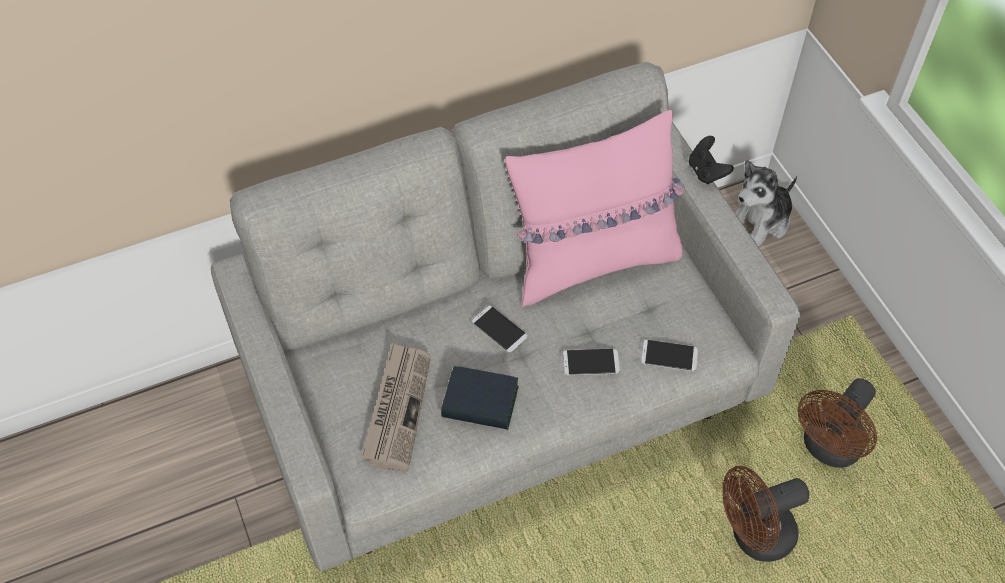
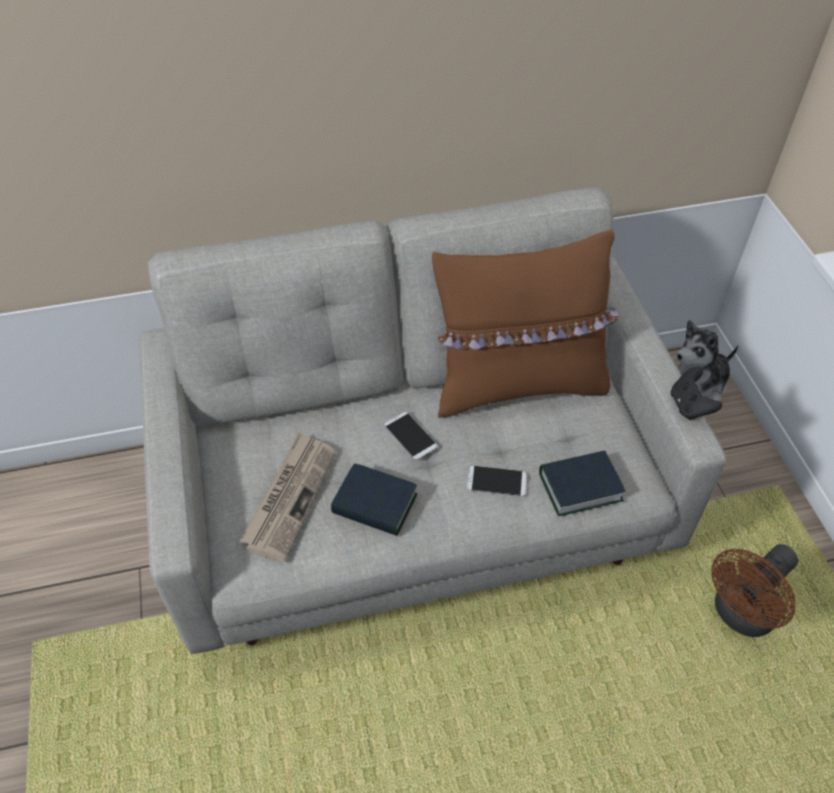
camera: 10 degrees right, 5 degrees down
(593, 261) = (518, 385): pink pillow -> brown pillow
(669, 356) = (579, 487): phone -> book
(706, 172) = (645, 311): black game controller -> black game controller (689, 406)
(753, 537) = (648, 694): brown fan -> none

